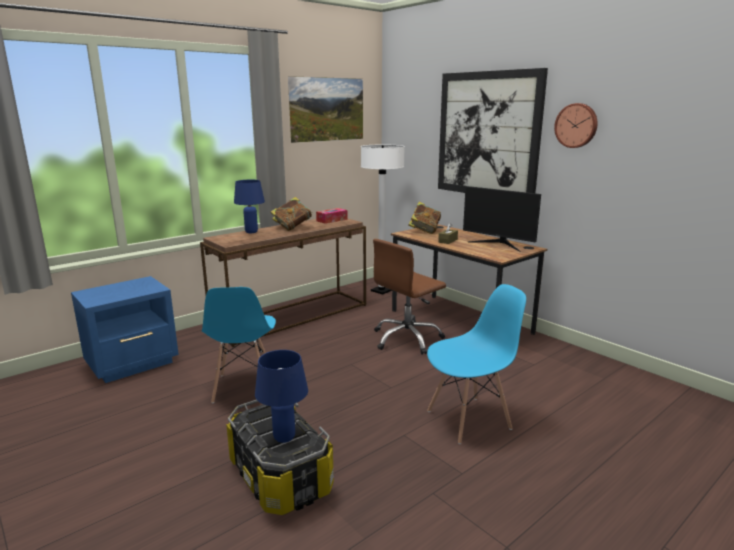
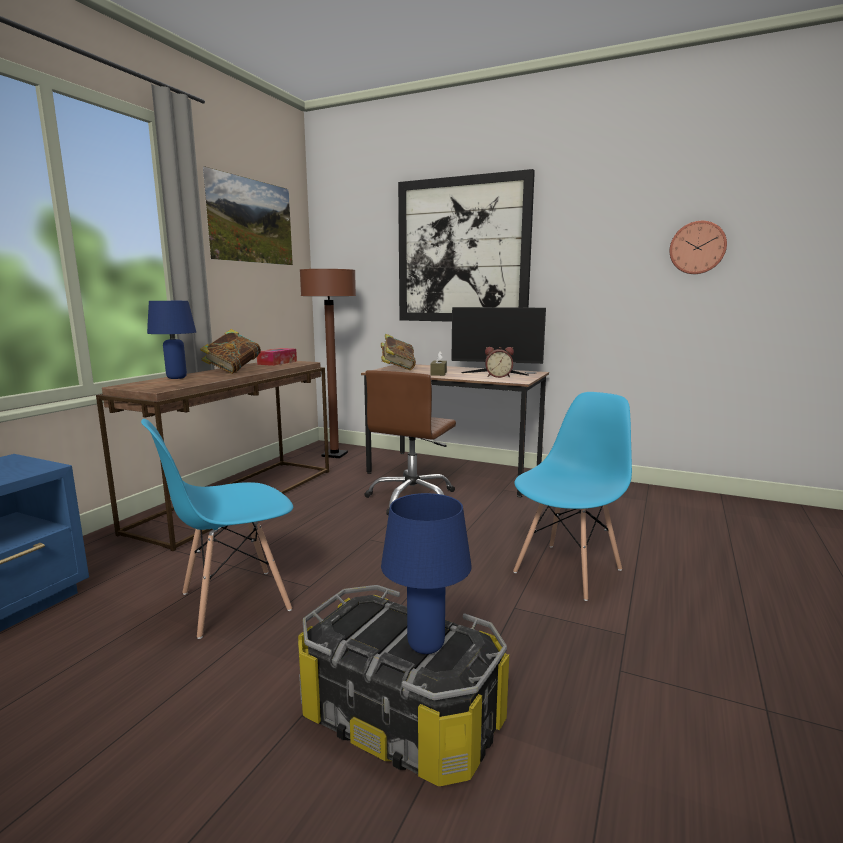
camera: 25 degrees left, 5 degrees down
(243, 387) = (234, 602): blue chair -> blue chair turned 90 degrees clockwise
(381, 291) = (334, 455): white floor lamp -> brown floor lamp
(491, 250) = (498, 376): none -> alarm clock
(576, 125) = (573, 231): wall clock -> wall clock (697, 248)

